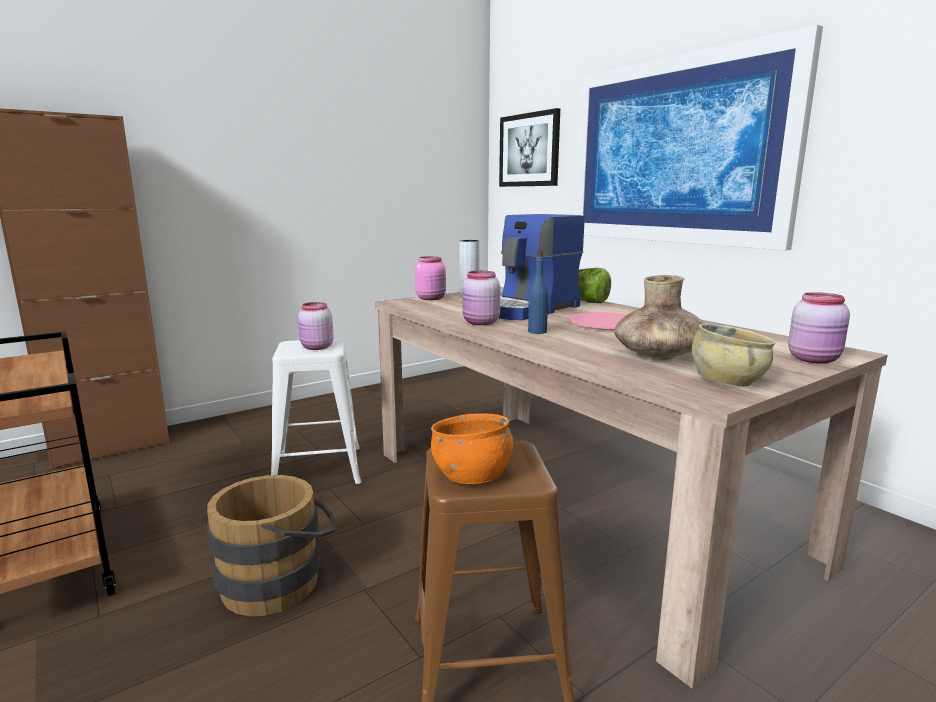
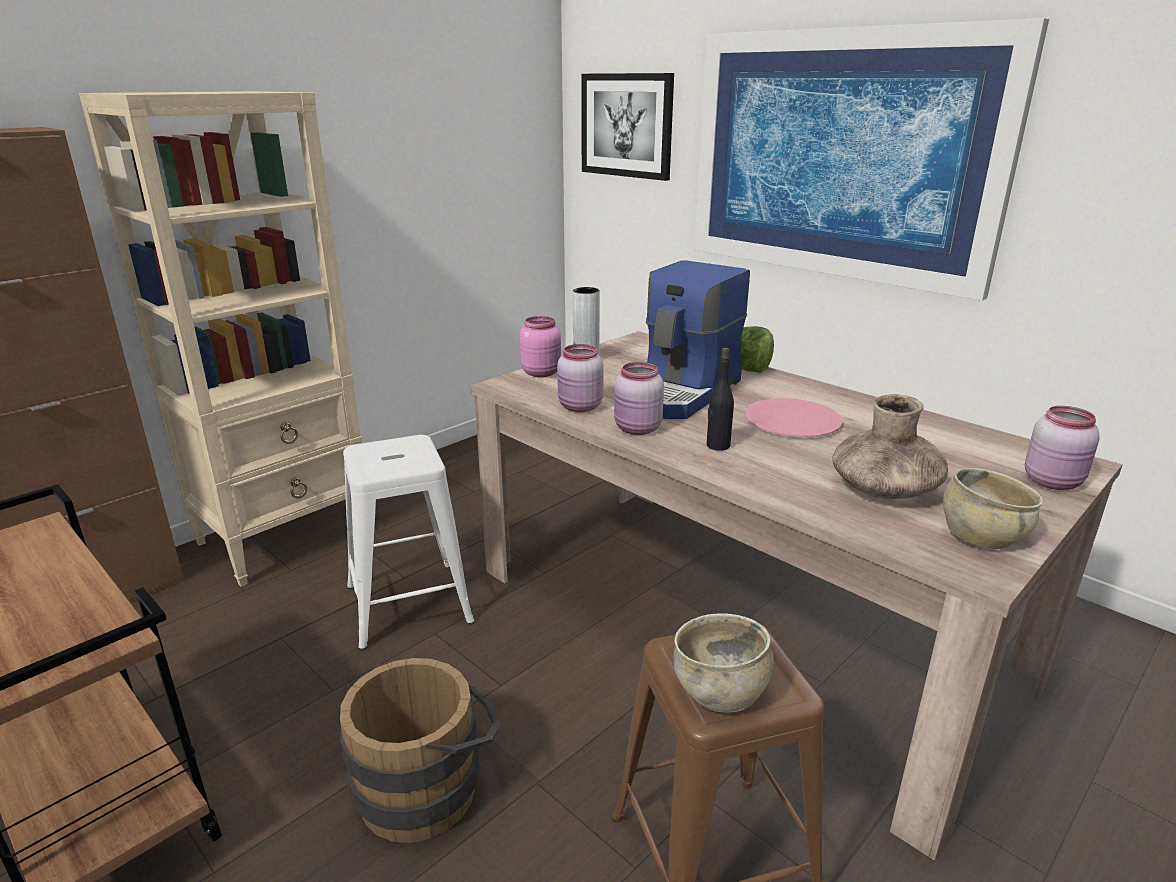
camera: 10 degrees left, 10 degrees up
(250, 424) = (286, 536): none -> beige bookcase
(316, 347) = (402, 457): pink jar -> pink jar (580, 407)
(472, 475) = (720, 691): orange bowl -> beige bowl
(537, 332) = (717, 445): blue bottle -> black bottle

